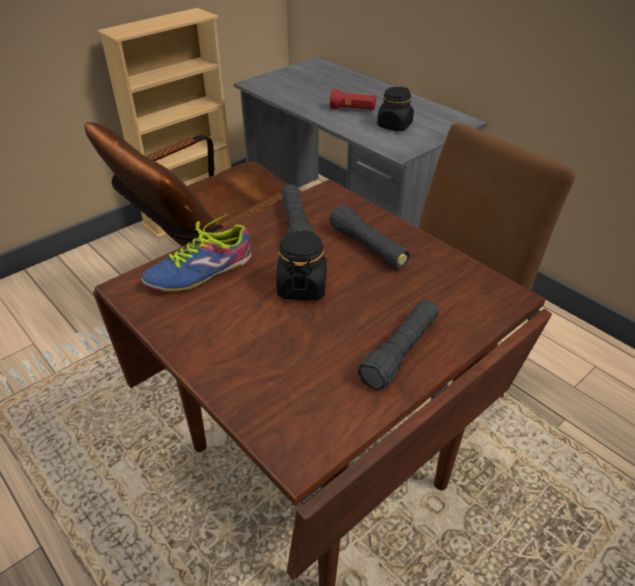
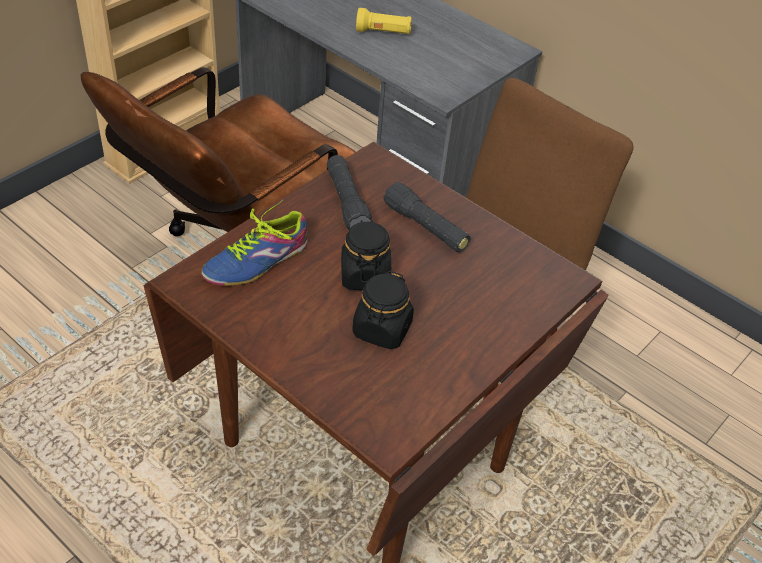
camera: 10 degrees left, 5 degrees up
(353, 109) = (383, 32): red flashlight -> yellow flashlight
(394, 125) = (435, 57): black jar -> black jar (382, 330)
(400, 352) = (468, 341): black flashlight -> none

